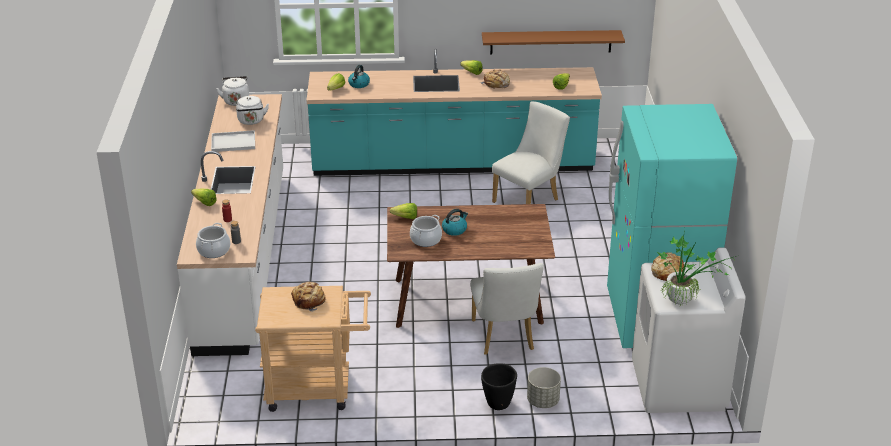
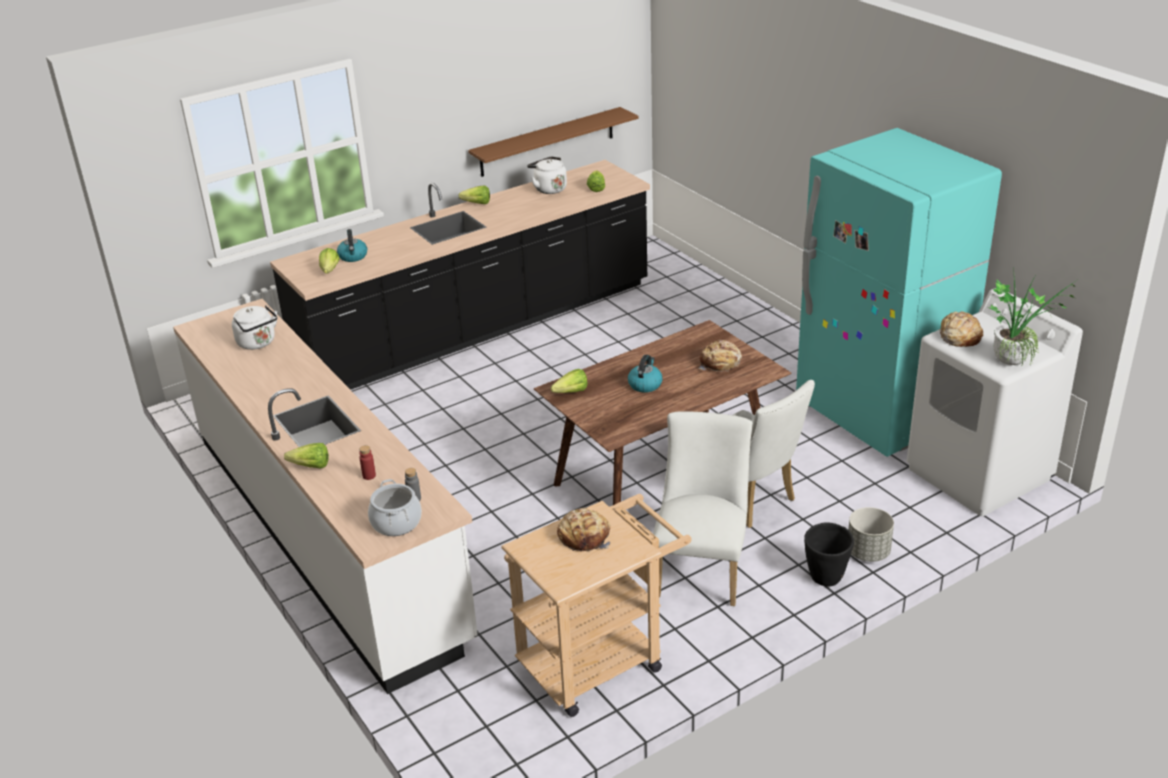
camera: 30 degrees left, 0 degrees up
(232, 142) = (262, 377): white tray -> none
(236, 100) = (207, 325): white kettle -> white kettle (548, 189)
(425, 239) = (625, 408): cooking pot -> none
(453, 164) = (479, 329): turquoise counter -> black counter
(496, 84) = (520, 207): bread -> bread (720, 363)
(529, 199) = (607, 338): white chair -> white chair (702, 568)

